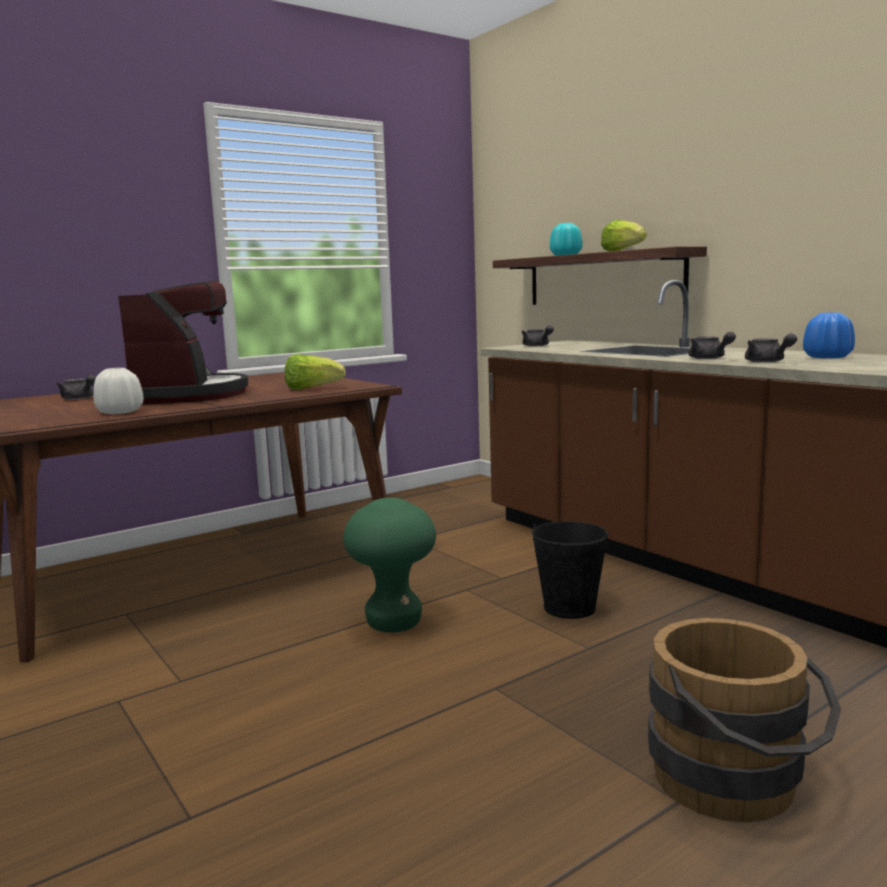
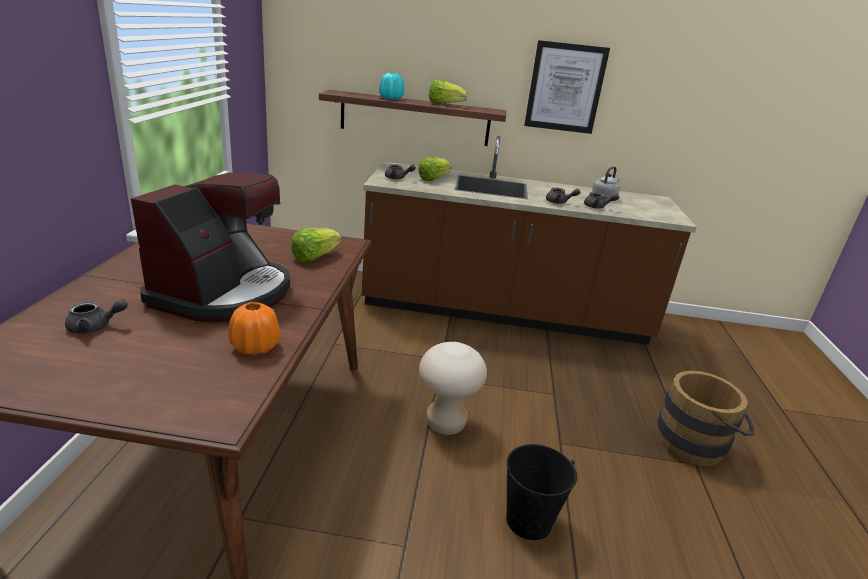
camera: 50 degrees left, 15 degrees up
(120, 412) = (255, 347): white vase -> orange vase
(188, 395) = (224, 293): coffee machine -> coffee machine turned 75 degrees clockwise
(394, 623) = (445, 424): green stool -> beige stool
(569, 607) = (506, 369): black bucket -> black bucket (528, 520)
(582, 346) = (433, 179): none -> lettuce
(785, 194) = (565, 88): none -> picture
(827, 357) = (604, 197): blue vase -> grey kettle

